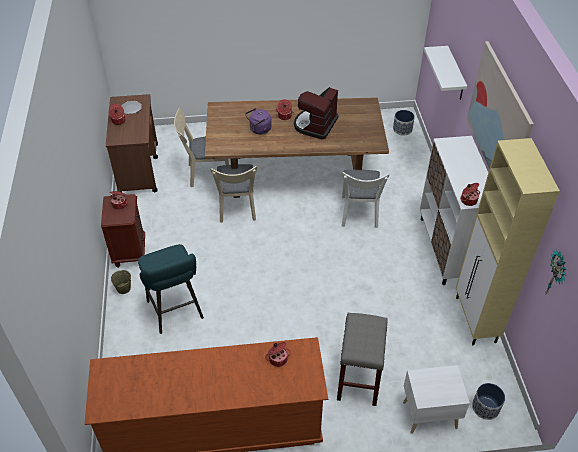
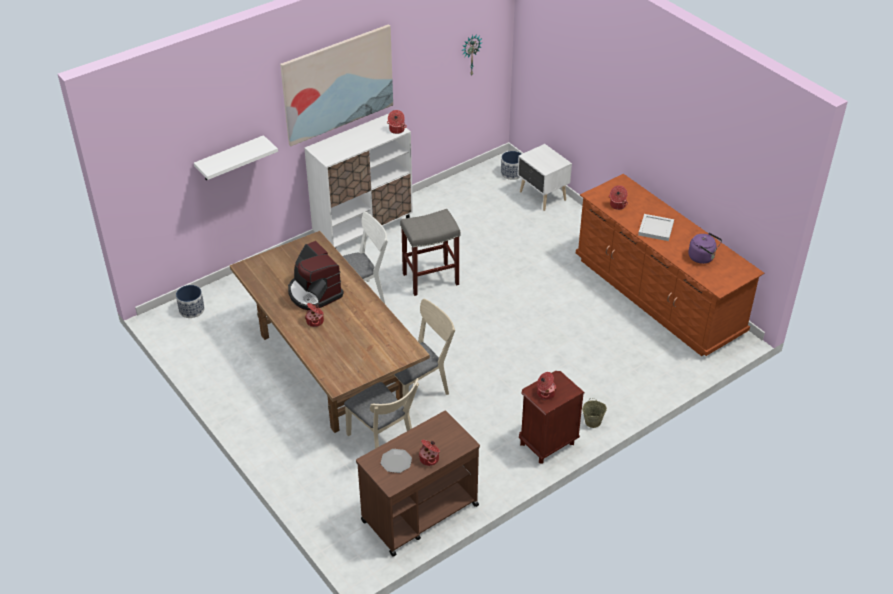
camera: 120 degrees left, 5 degrees down
(176, 312) = (583, 369): turquoise stool -> none
(218, 369) = (656, 229): none -> white tray
(259, 130) = (354, 331): purple kettle -> purple kettle (703, 257)
(315, 125) = (314, 293): coffee machine -> coffee machine turned 60 degrees clockwise
(359, 381) = (547, 237): grey stool -> grey stool (431, 278)
(475, 320) = (434, 195): beige cabinet -> none

